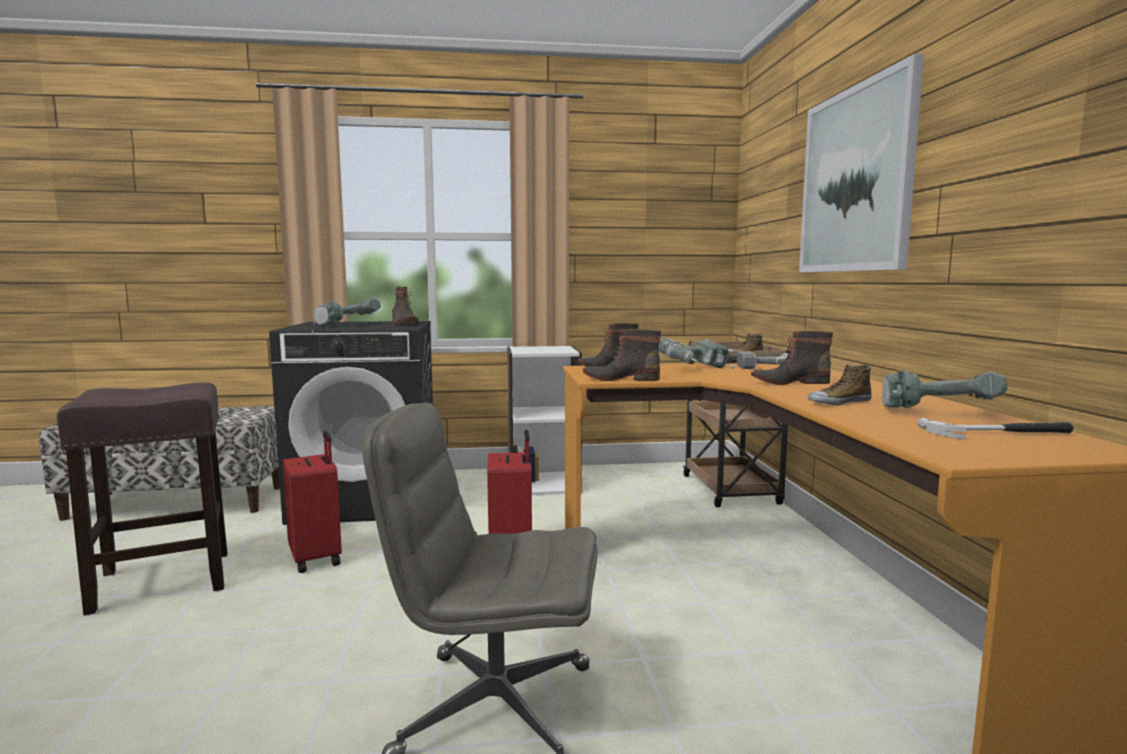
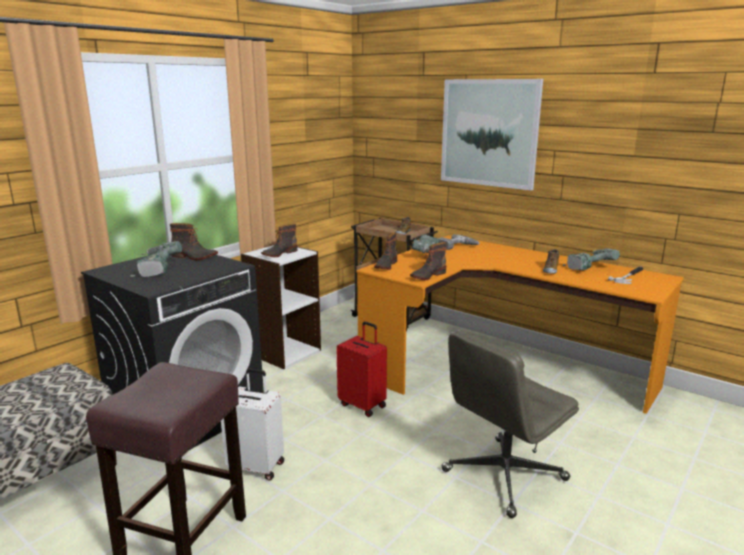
camera: 45 degrees left, 10 degrees up
(317, 558) = (257, 466): red suitcase -> white suitcase
(789, 382) = (496, 258): boot -> boot (279, 253)

